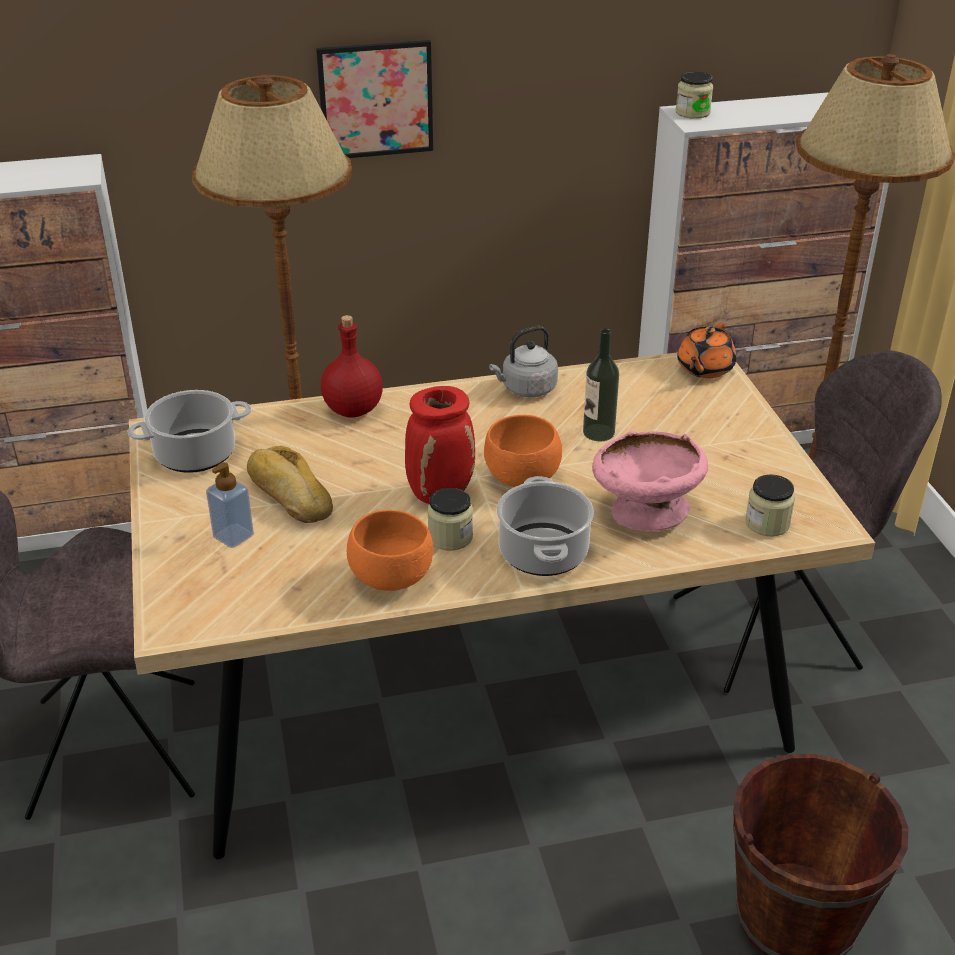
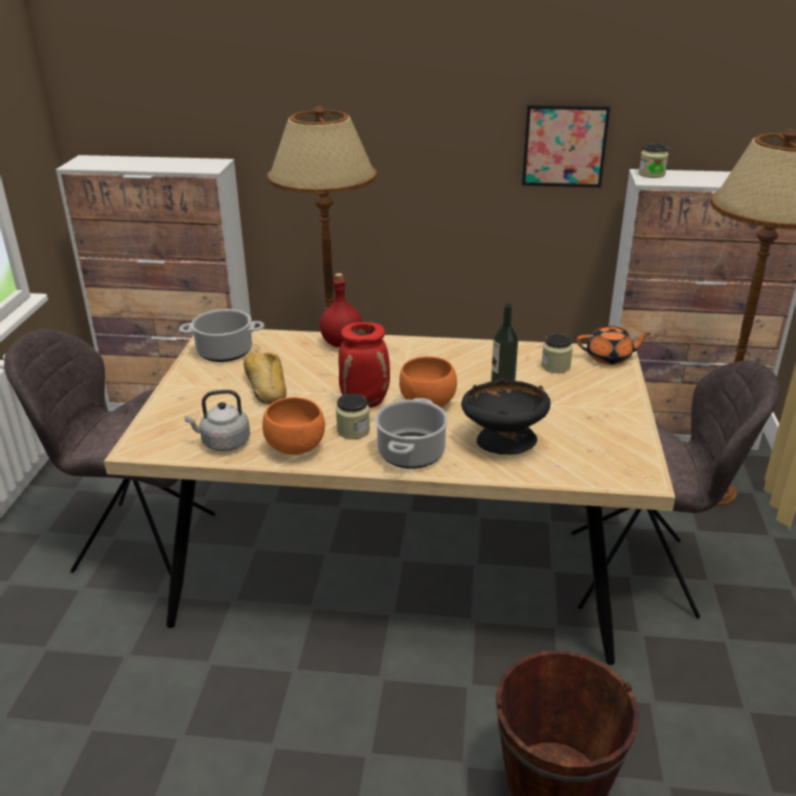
camera: 20 degrees right, 5 degrees down
(233, 536) = (213, 403): soap dispenser -> none
(376, 100) = (418, 142): picture -> picture (564, 146)
(526, 389) = (468, 350): grey kettle -> grey kettle (223, 443)
(644, 513) = (502, 442): pink bowl -> black bowl
(704, 369) = (609, 358): orange teapot -> orange teapot turned 135 degrees counterclockwise
(767, 523) = (593, 467): jar -> jar (555, 366)

